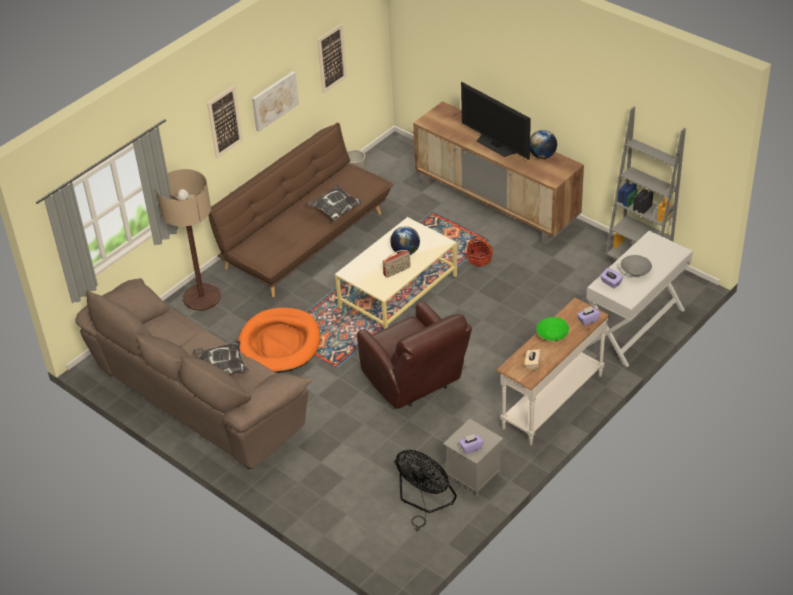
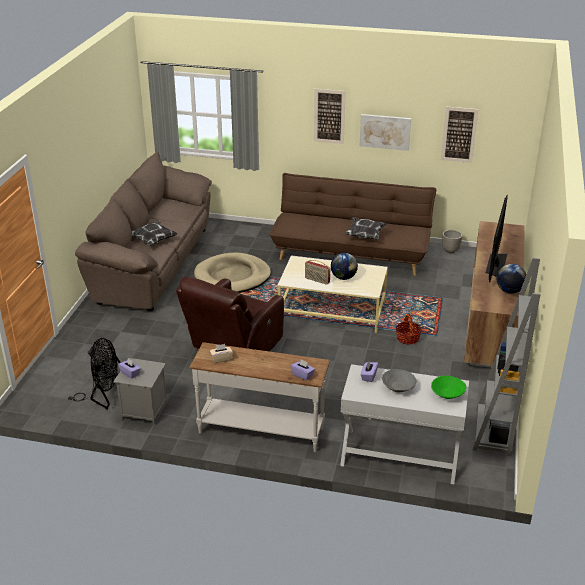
camera: 60 degrees right, 10 degrees down
(202, 297) = (256, 233): floor lamp -> none
(279, 343) = (232, 277): orange dog bed -> beige dog bed
(552, 335) = (267, 360): green bowl -> green bowl (447, 394)

